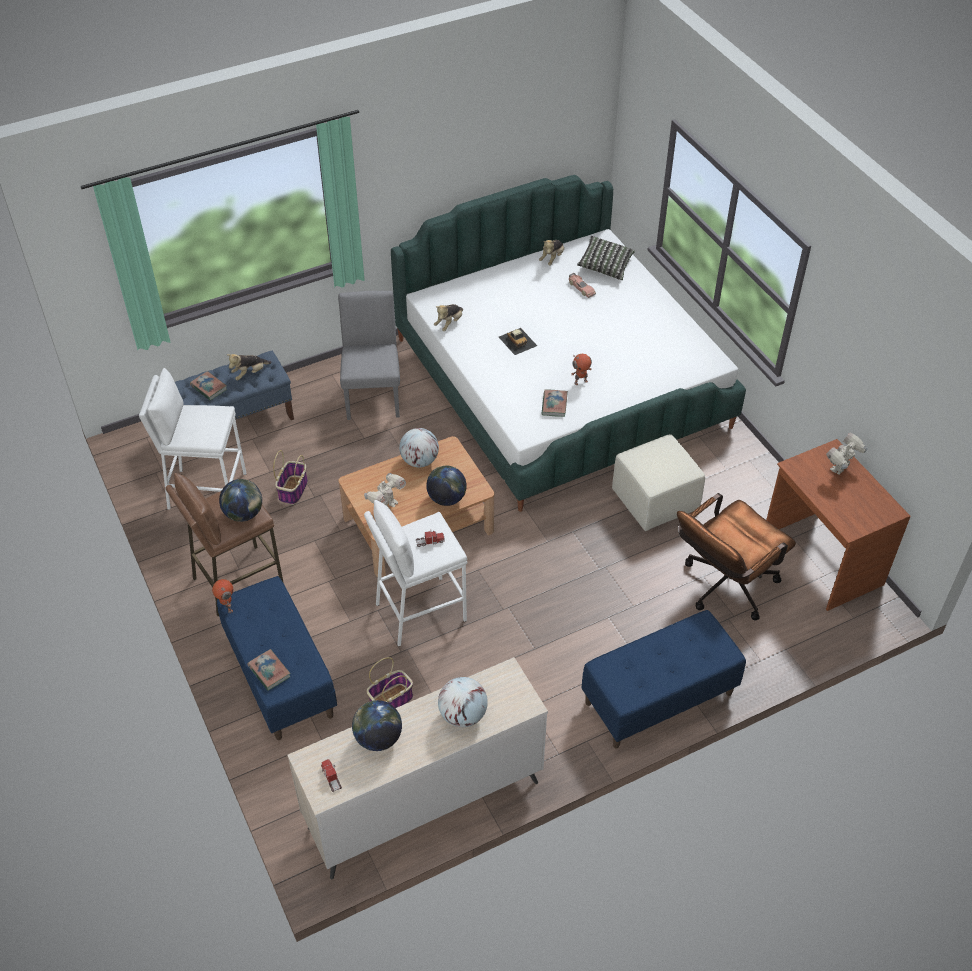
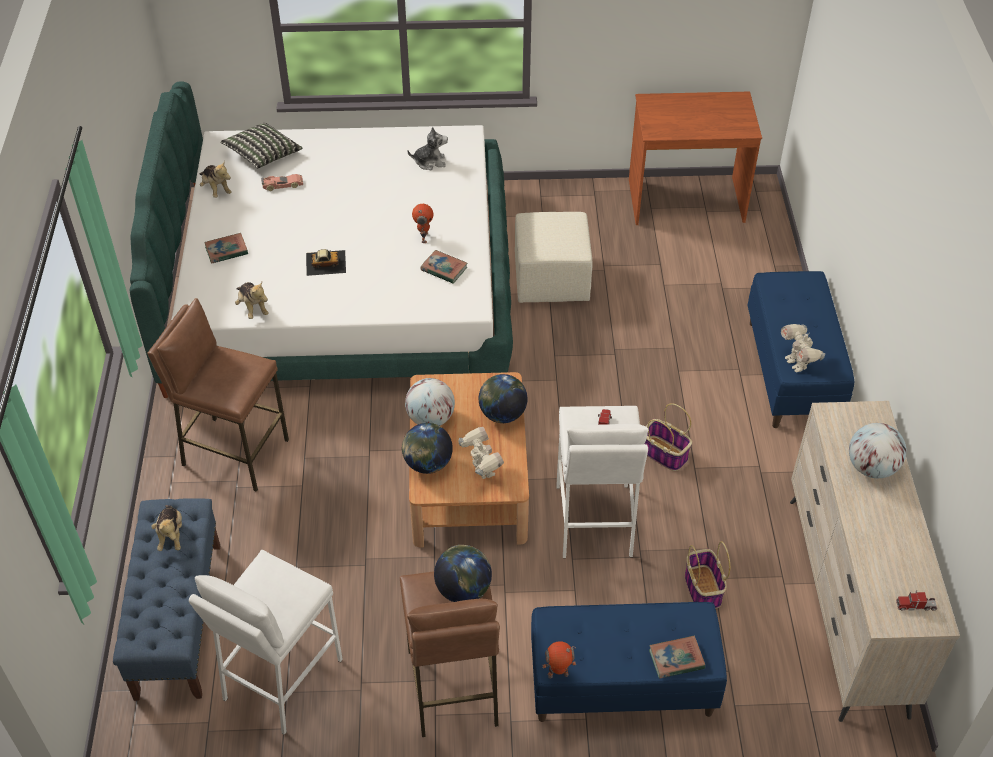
camera: 65 degrees left, 0 degrees up
(209, 388) = (165, 587): book -> book (226, 251)
(293, 489) = (339, 583): basket -> basket (663, 454)
(373, 393) = (235, 452): grey chair -> brown stool
(378, 738) = (877, 548): globe -> globe (428, 464)
(668, 354) = (430, 162): none -> plush toy
(723, 588) = (685, 277): brown office chair -> none
(841, 468) = (673, 106): toy robot -> toy robot (797, 363)

